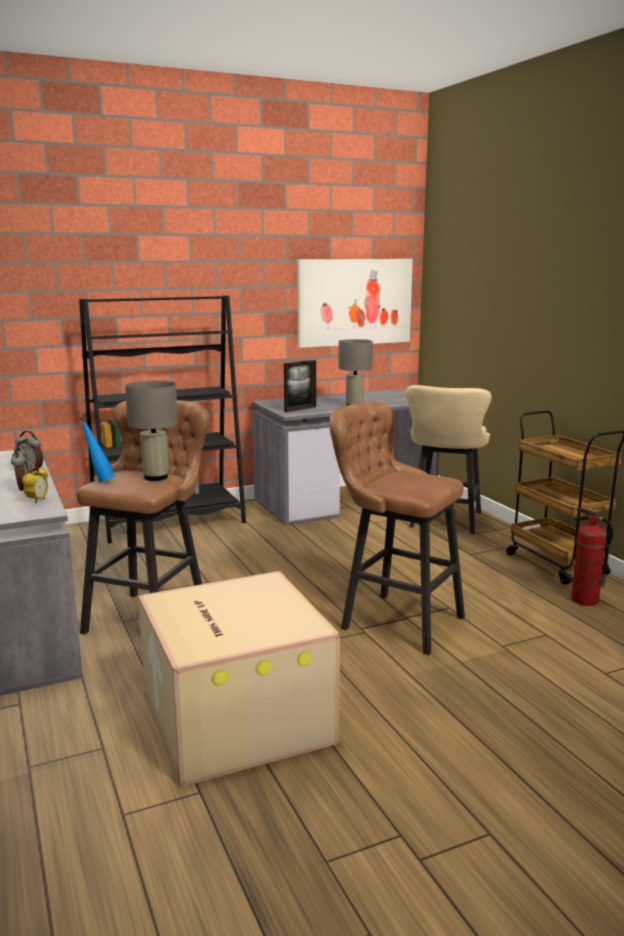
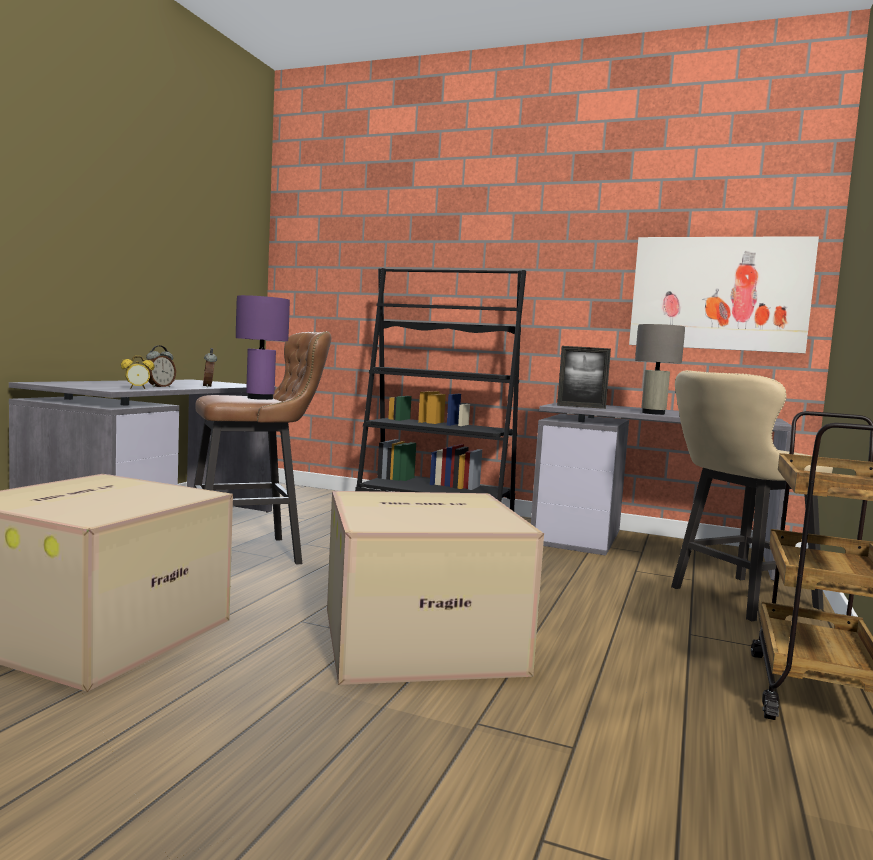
camera: 45 degrees right, 10 degrees down
(99, 481) = (220, 394): blue bottle -> none
(155, 477) = (260, 398): grey table lamp -> purple table lamp
(390, 619) = (422, 638): brown stool -> cardboard box
(584, 600) = (754, 749): fire extinguisher -> none

